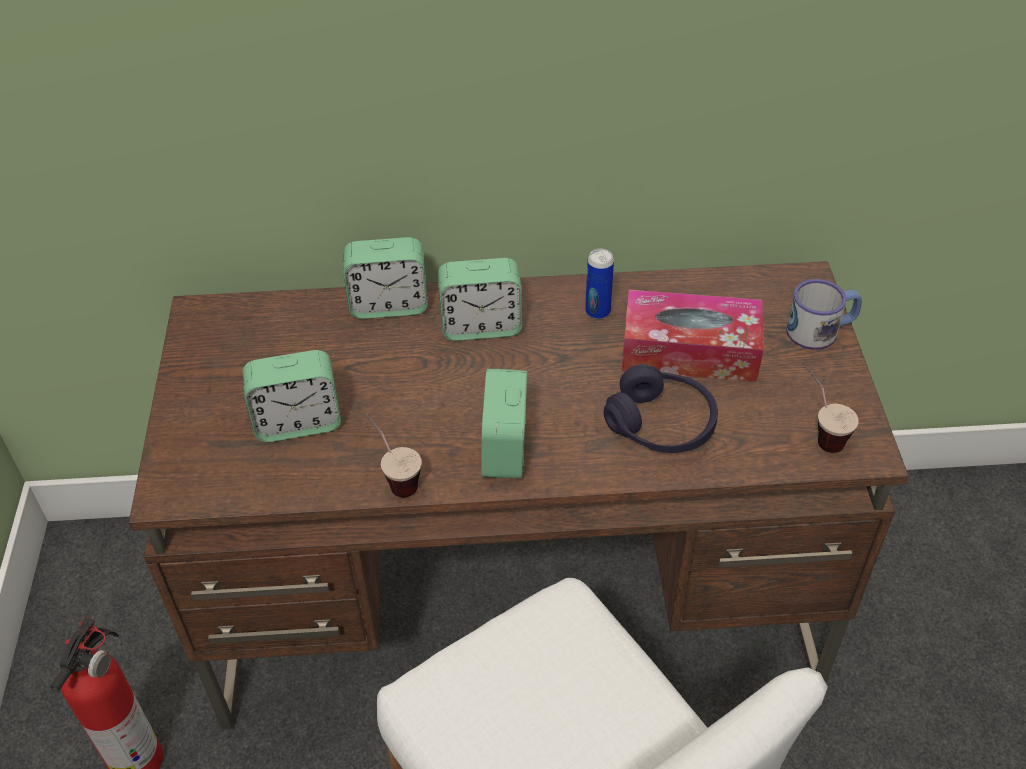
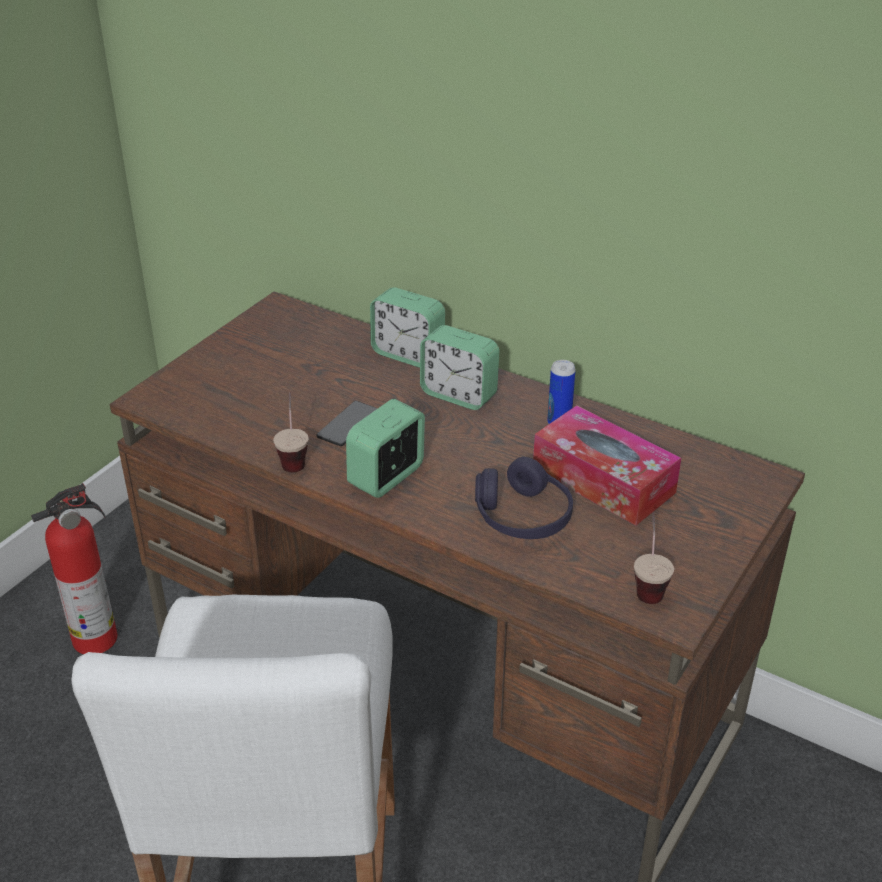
camera: 35 degrees right, 10 degrees down
(298, 422) = (268, 396): alarm clock -> none
(411, 413) = (348, 425): none -> phone
(820, 330) = (737, 516): mug -> none

